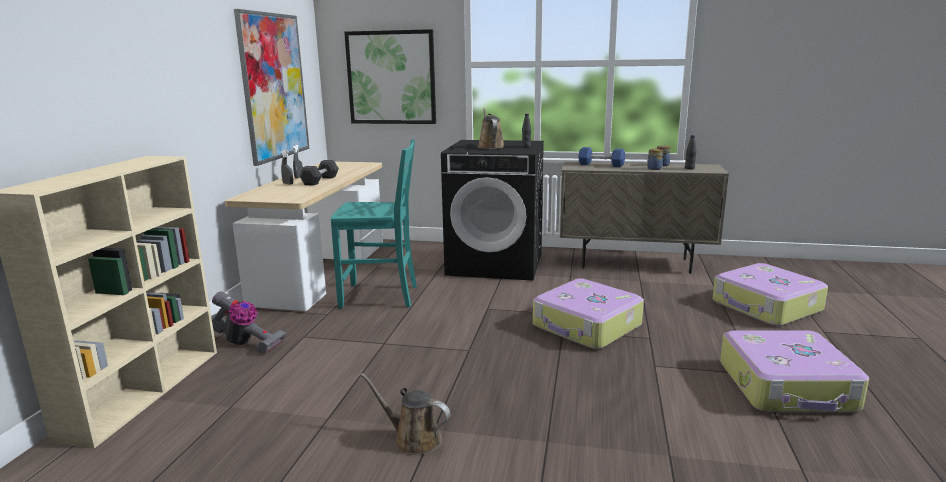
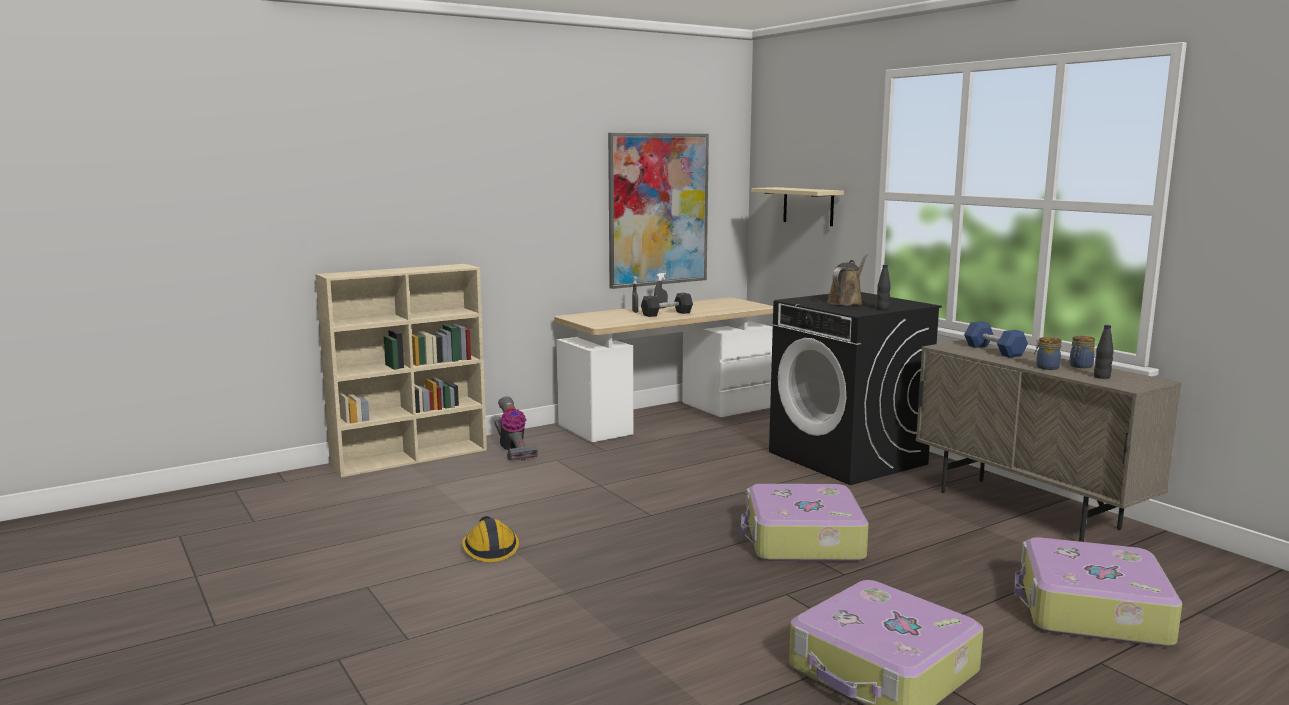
camera: 45 degrees right, 5 degrees down
(381, 296) = (673, 451): turquoise chair -> none
(391, 78) = (808, 206): picture -> beige shelf
(414, 439) = (490, 549): brown watering can -> hard hat

